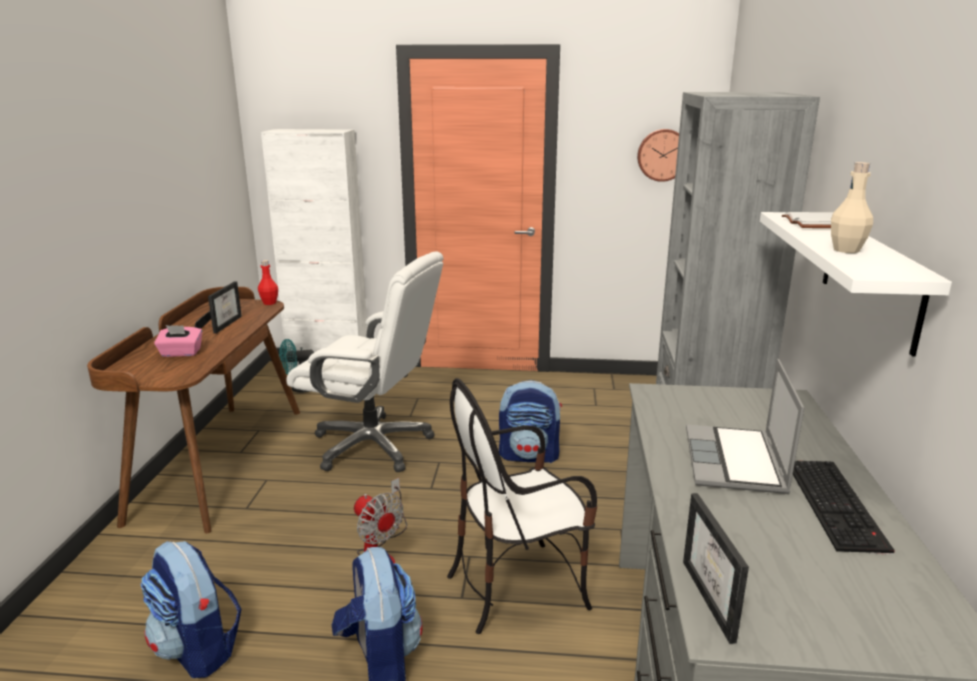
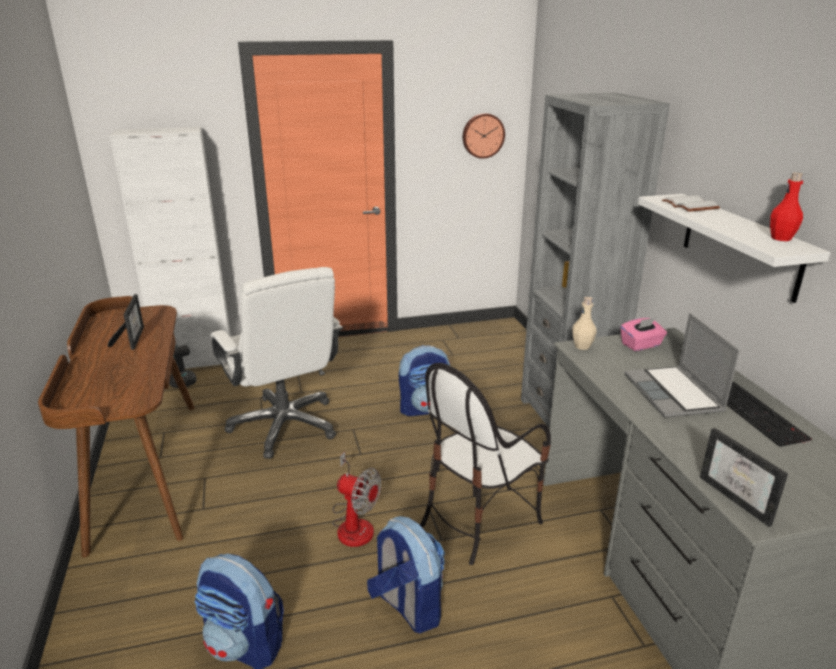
camera: 20 degrees left, 5 degrees up
(181, 353) = (116, 376): pink tissue box -> pink tissue box (641, 345)
(269, 303) = (159, 309): red bottle -> red bottle (781, 238)
(373, 445) = (285, 425): white office chair -> white office chair turned 60 degrees clockwise
(846, 250) = (740, 230): beige bottle -> beige bottle (582, 346)

